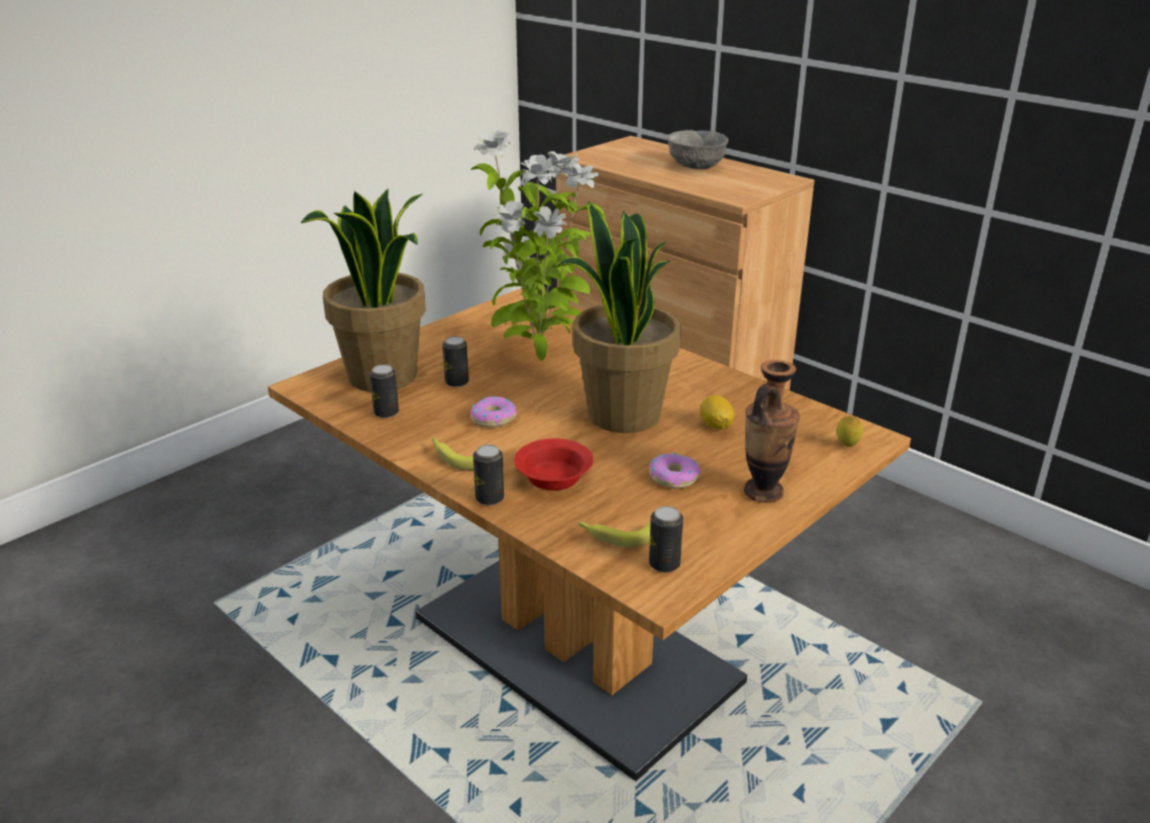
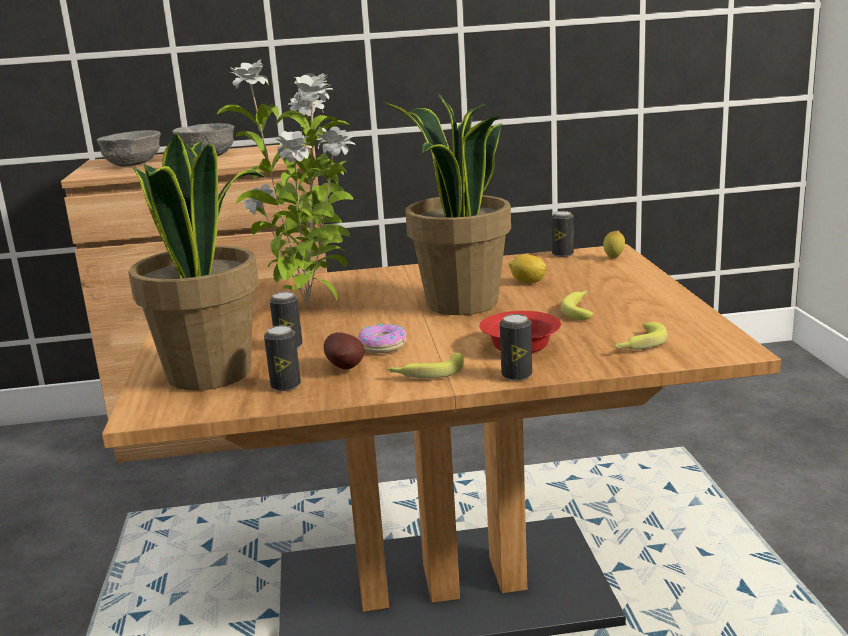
camera: 50 degrees left, 10 degrees down
(438, 421) = (346, 367): none -> potato
(633, 156) = (133, 164): none -> grey bowl
(664, 564) = (698, 339): can -> can (562, 254)
(673, 477) = (581, 309): donut -> banana
(763, 492) = (640, 291): vase -> none

